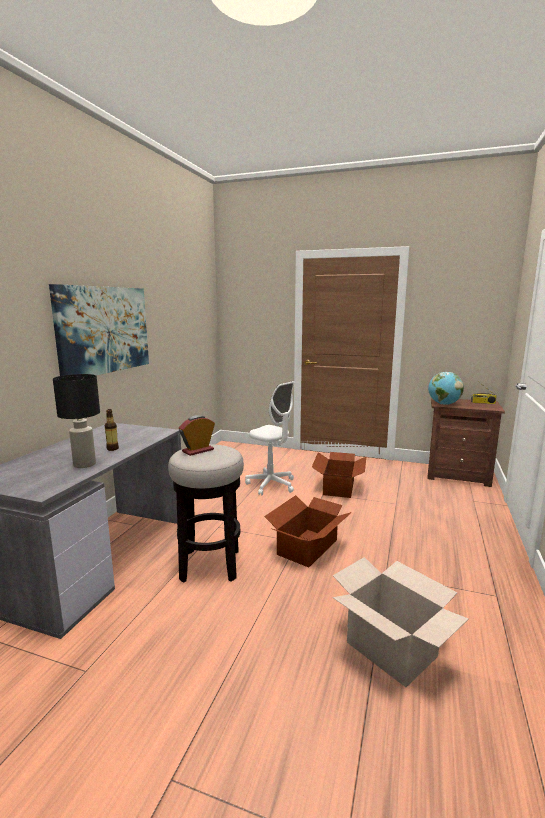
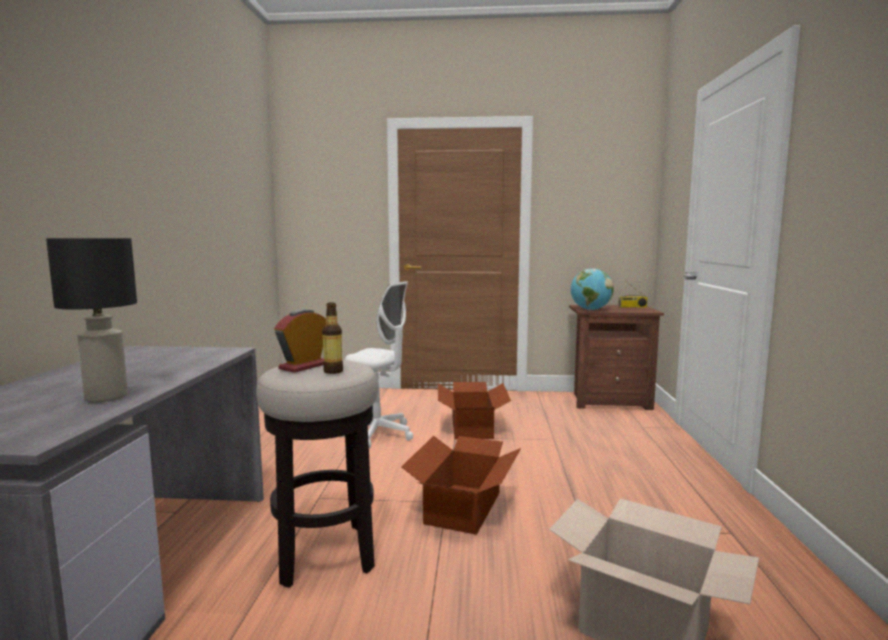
camera: 15 degrees left, 5 degrees down
(104, 330) = (118, 195): picture -> none
(112, 449) = (150, 375): bottle -> bottle (333, 371)

